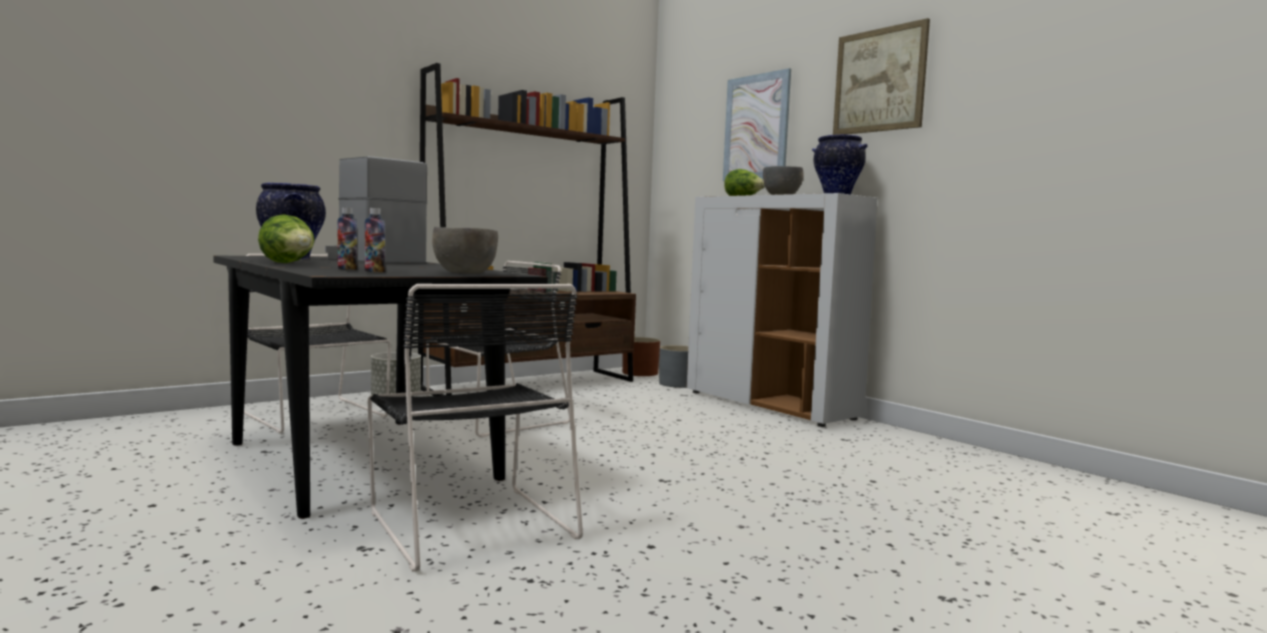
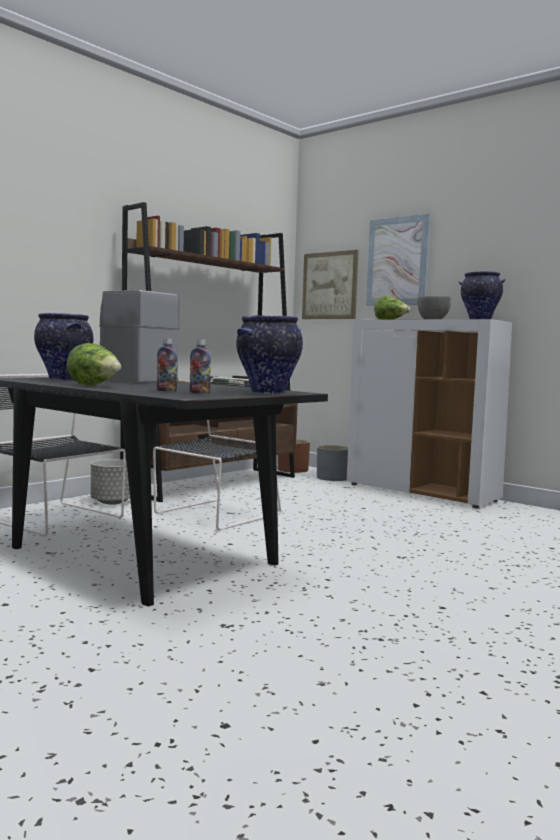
camera: 10 degrees left, 0 degrees up
(464, 274) = (267, 393): grey bowl -> vase
(470, 522) = (288, 599): black chair -> none
(879, 80) = (511, 227): picture -> picture (330, 285)

